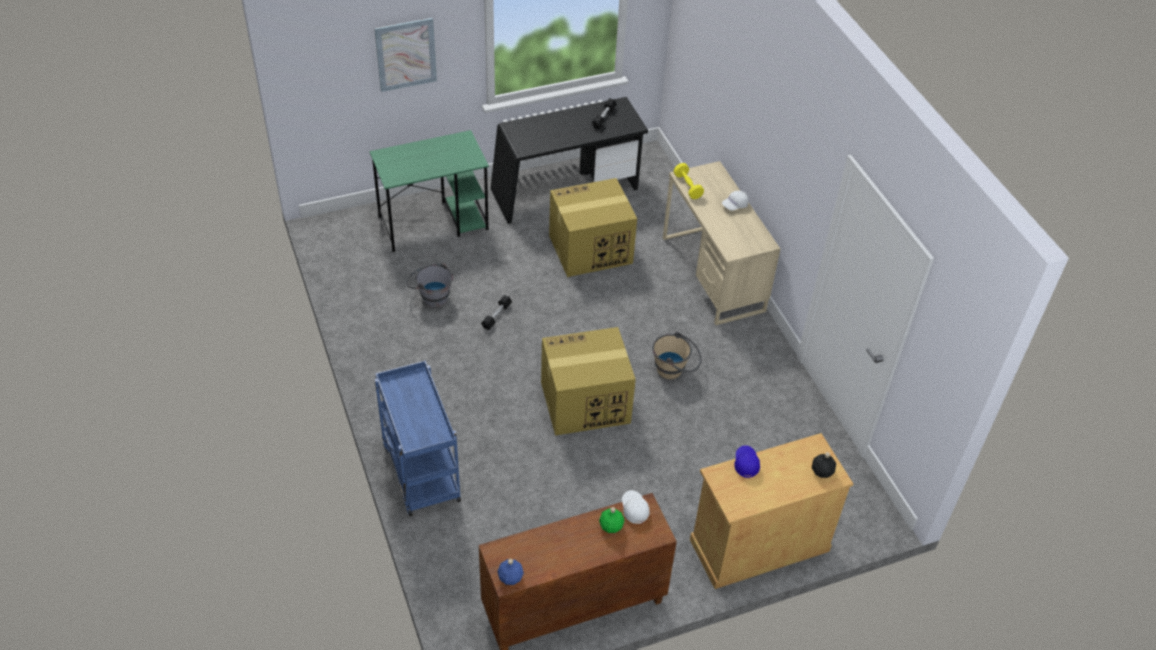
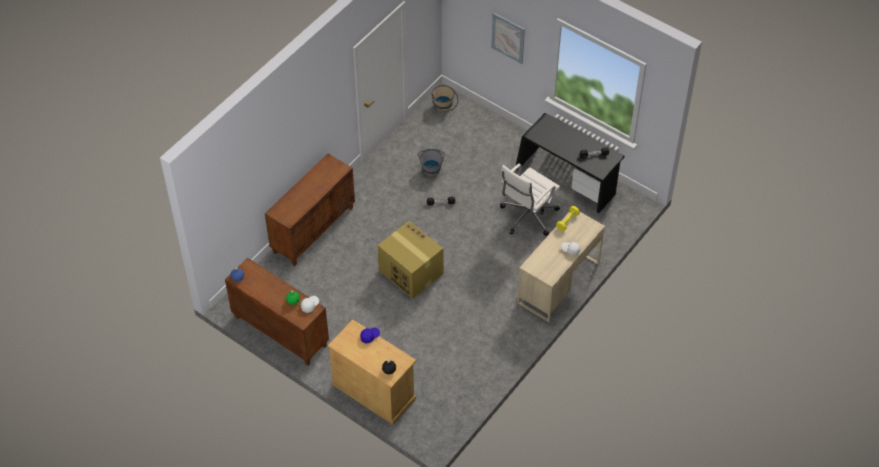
camera: 60 degrees right, 5 degrees up
(420, 472) = (313, 229): blue cart -> brown cabinet
(434, 223) = (487, 138): green desk -> none
(589, 250) = (527, 216): cardboard box -> white office chair
(675, 370) = (466, 300): beige bucket -> beige bucket (444, 109)

